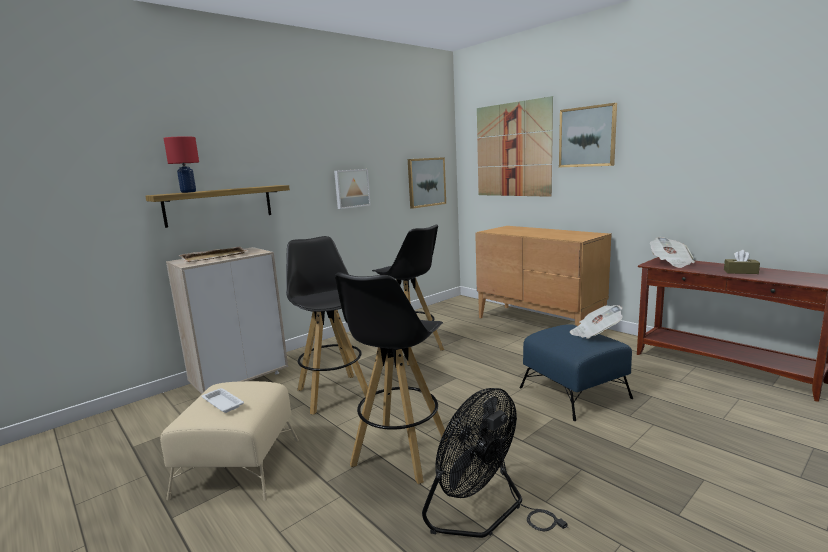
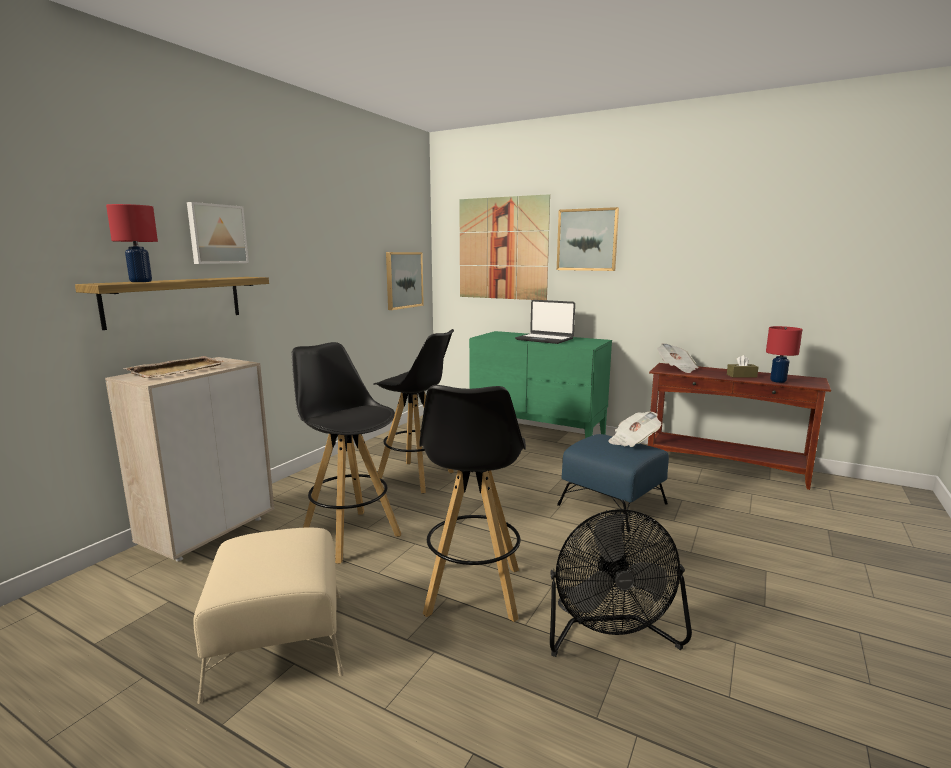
camera: 20 degrees left, 0 degrees up
(222, 403) = (267, 561): white tray -> none
(351, 188) = (328, 284): picture -> picture (217, 234)
(492, 509) = (604, 633): black fan -> black fan turned 120 degrees counterclockwise
(538, 324) = (537, 436): brown cabinet -> green cabinet
(543, 233) = (544, 339): none -> laptop
(779, 279) = (777, 381): none -> red table lamp

